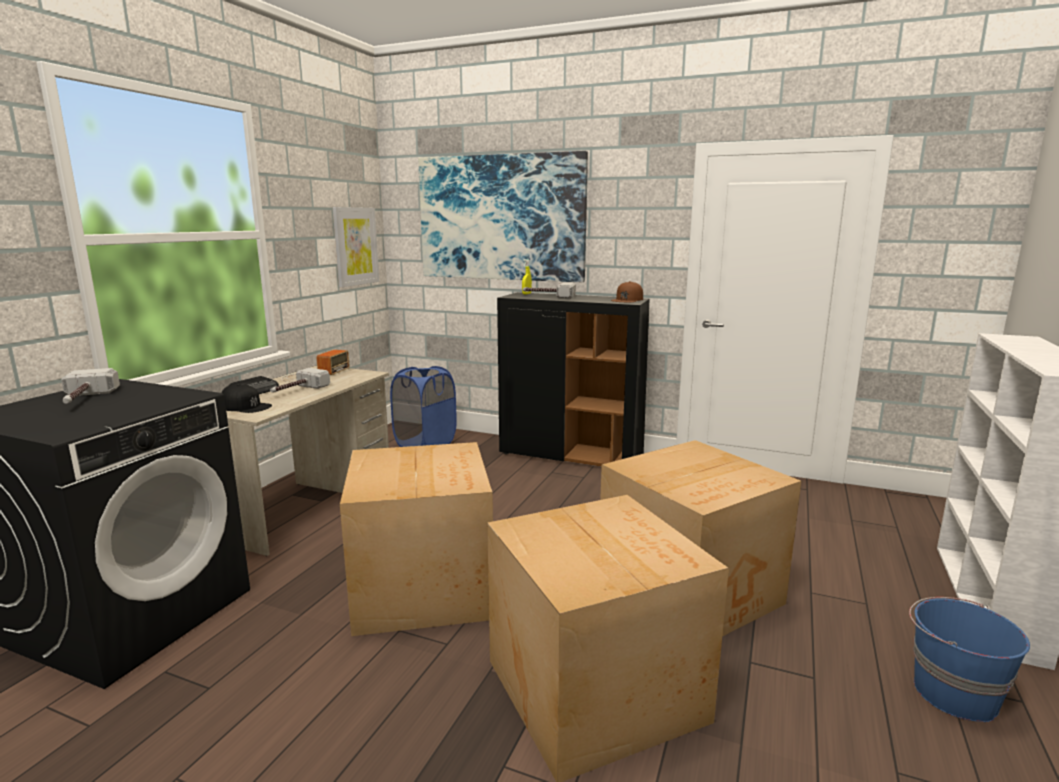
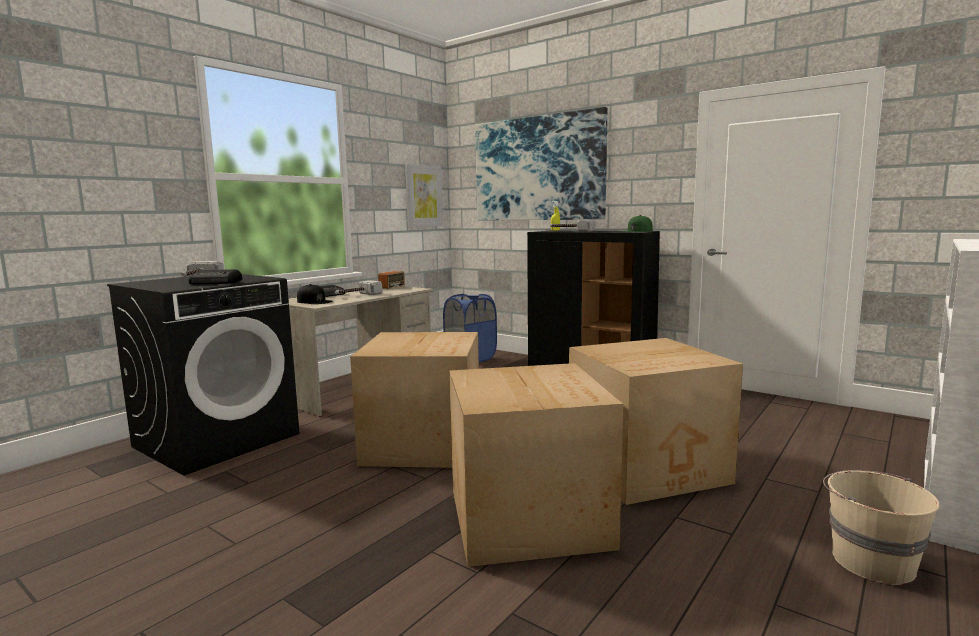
camera: 15 degrees right, 5 degrees down
(123, 410) = (216, 282): none -> radio
(627, 299) = (637, 231): brown cap -> green cap
(953, 693) = (871, 561): blue bucket -> beige bucket

